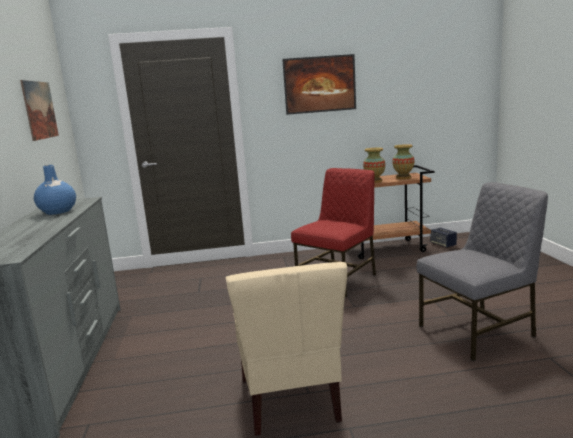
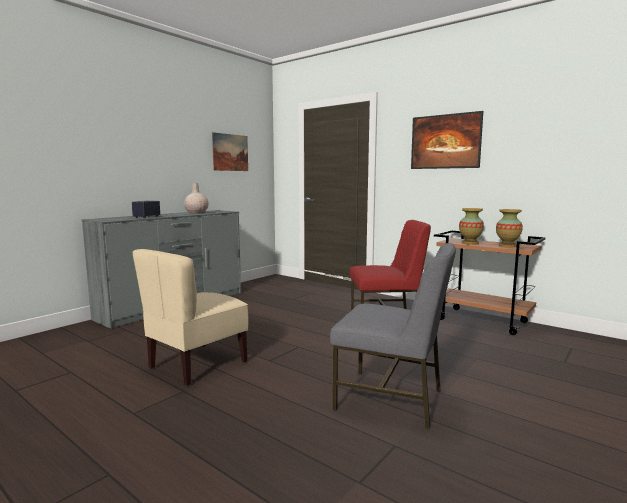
camera: 45 degrees right, 5 degrees down
(57, 211) = (196, 213): blue vase -> beige vase
(443, 244) = (552, 337): speaker -> speaker (146, 217)

